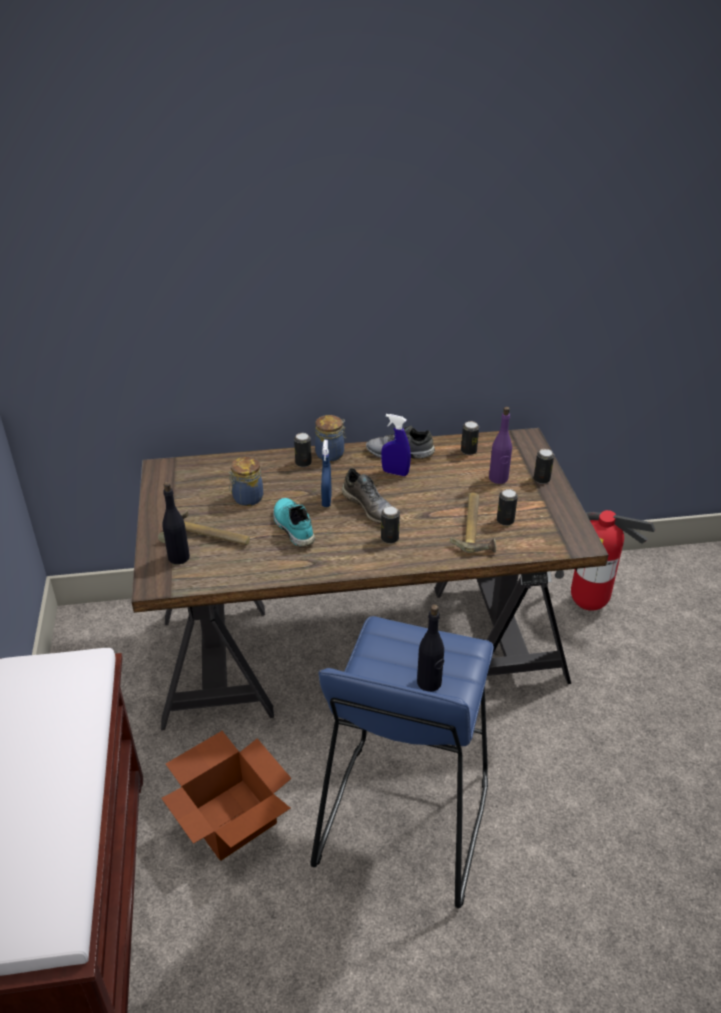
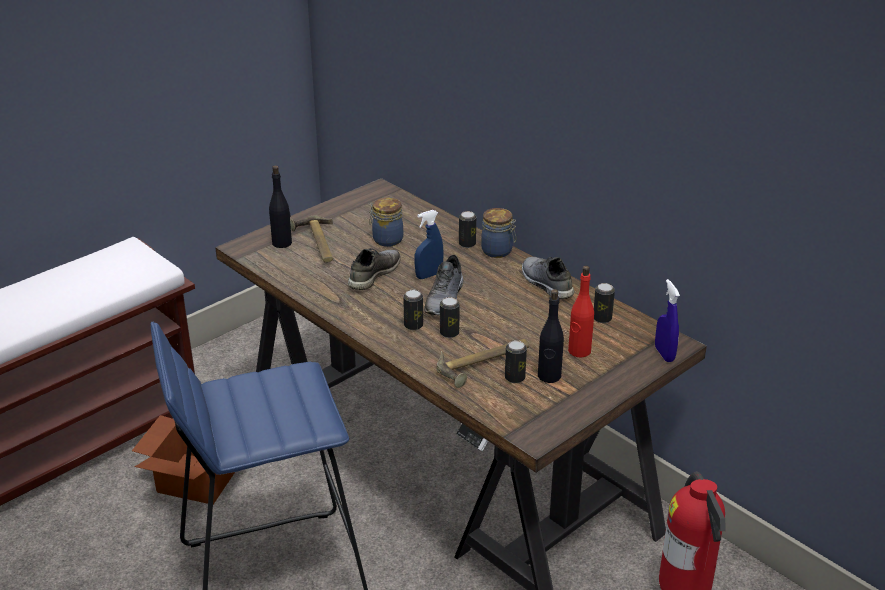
camera: 55 degrees right, 5 degrees down
(292, 527) = (373, 274): turquoise shoe -> grey shoe
(395, 473) = (513, 292): blue spray bottle -> blue spray bottle (664, 354)
(429, 683) = (257, 418): black bottle -> black bottle (549, 376)
(498, 478) = (579, 351): purple bottle -> red bottle
(541, 479) = (612, 377): can -> can (449, 333)

